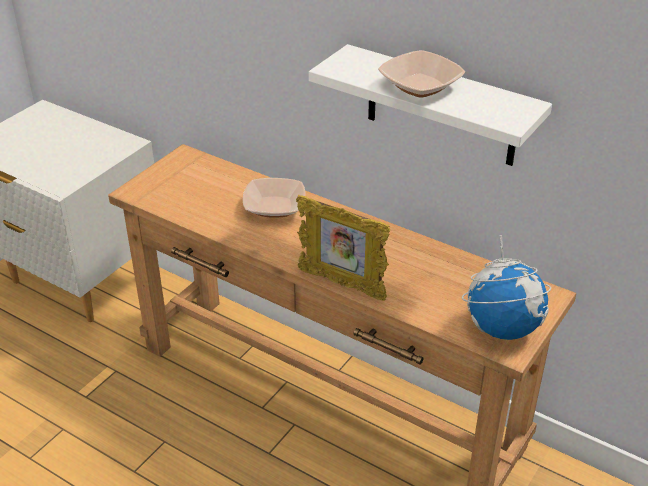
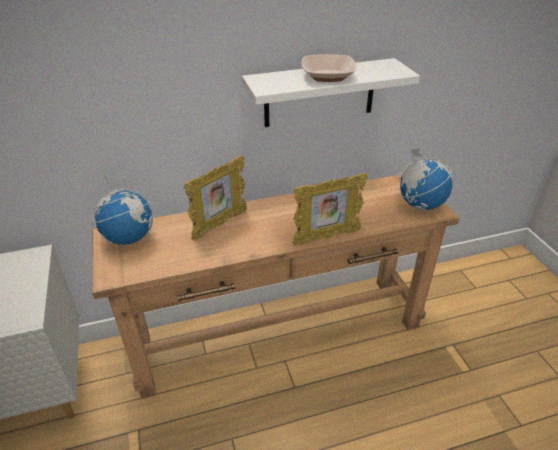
camera: 50 degrees left, 0 degrees up
(193, 169) = (129, 237): none -> globe
(274, 207) = (219, 225): bowl -> picture frame

